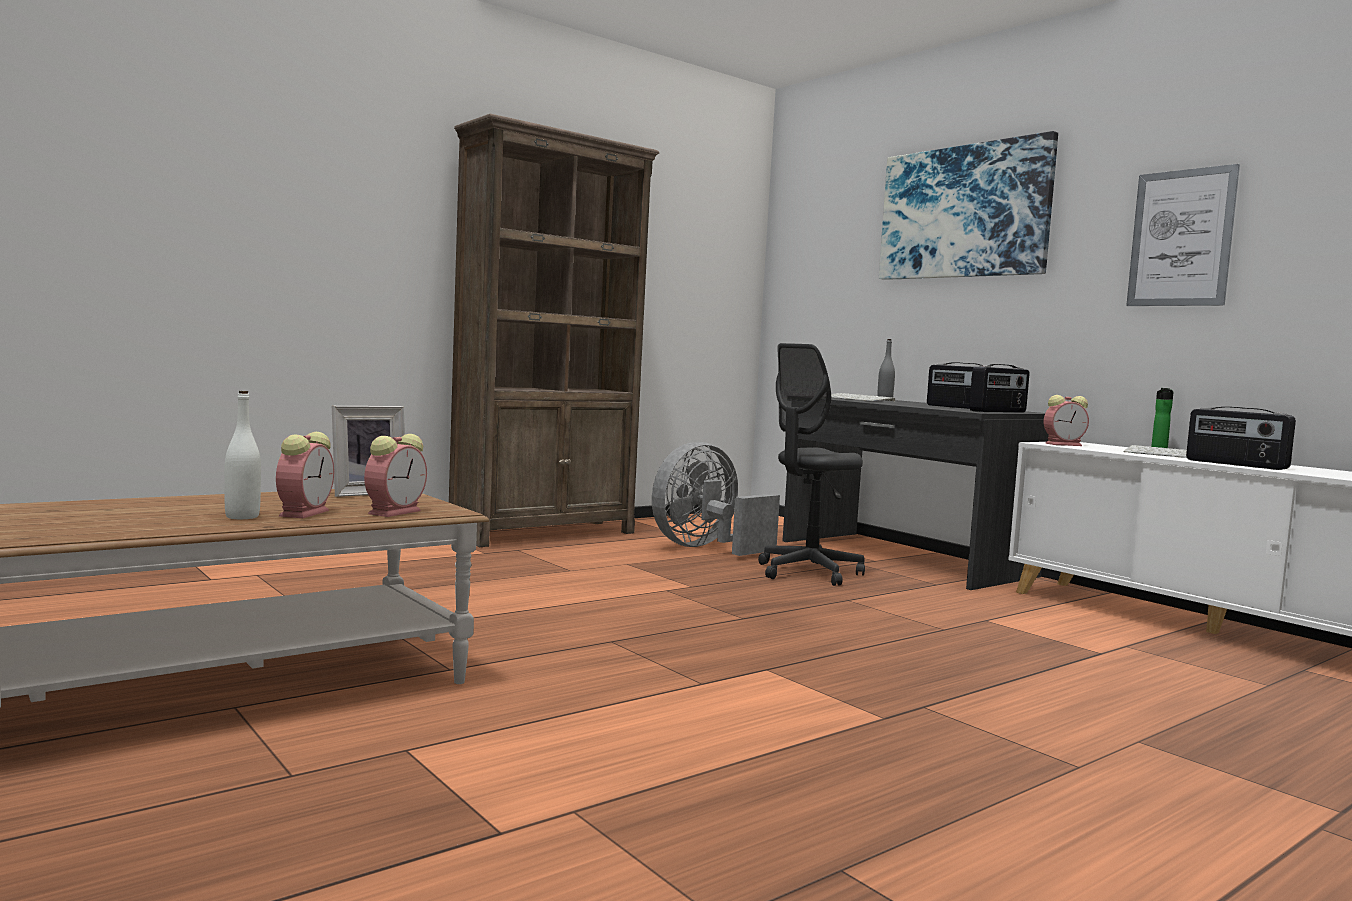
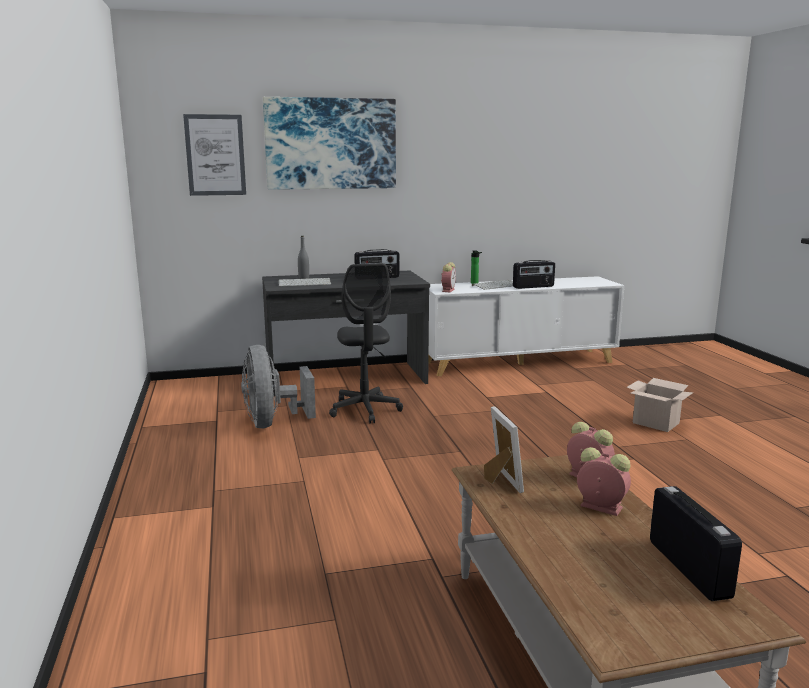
camera: 65 degrees left, 10 degrees up
(242, 517) = (624, 529): white bottle -> none
(544, 533) = (159, 469): brown bookcase -> none
(998, 411) = (412, 278): radio -> radio (689, 568)
(1117, 737) = (654, 423): none -> cardboard box
(1181, 238) = (468, 170): picture -> picture (215, 155)

